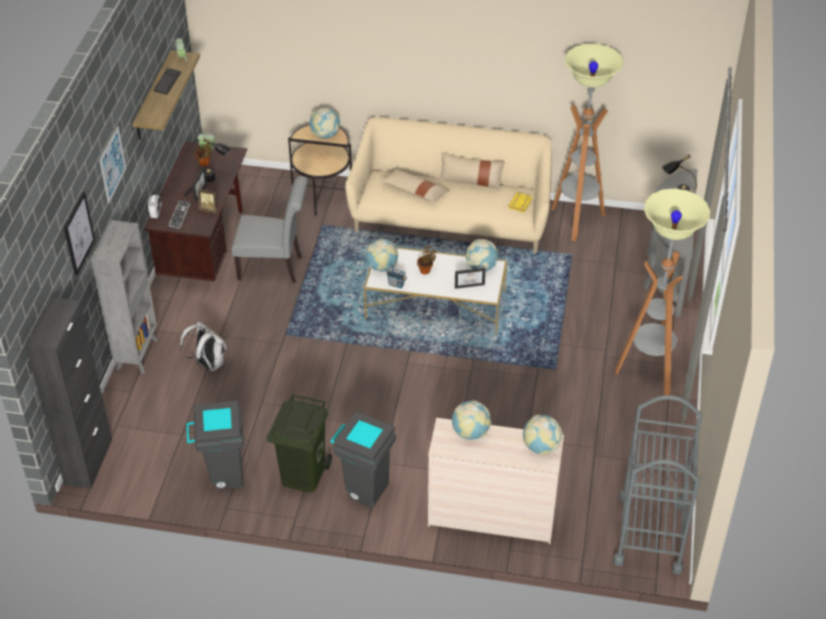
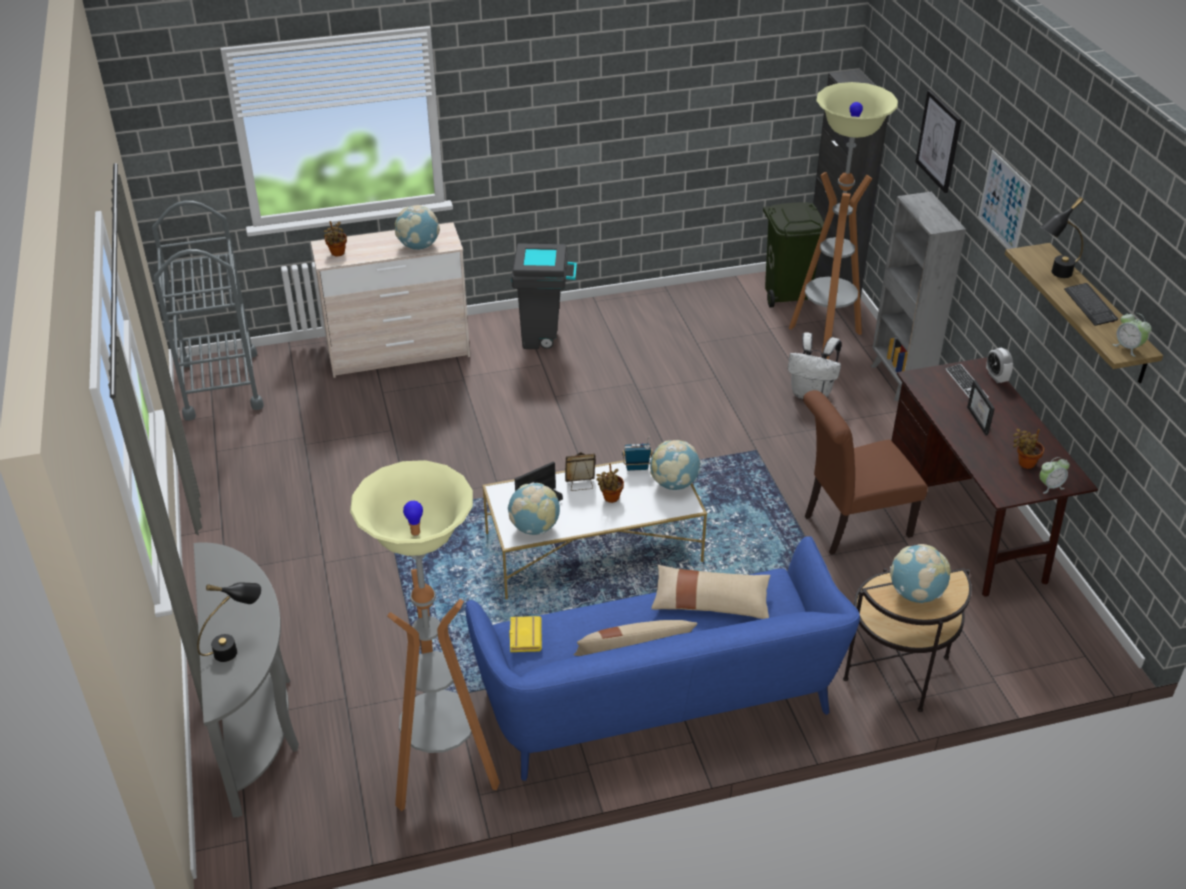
camera: 155 degrees right, 5 degrees down
(209, 209) = (938, 403): picture frame -> picture frame (580, 485)
(215, 178) = (984, 447): black table lamp -> black table lamp (1054, 275)
(223, 476) = (693, 310): grey trash can -> none
(274, 268) = (850, 527): grey chair -> brown chair
(302, 474) = (617, 332): green trash can -> green trash can (788, 294)
(451, 218) = (660, 700): beige sofa -> blue sofa
(541, 447) = (337, 254): globe -> potted plant
(649, 373) = (255, 550): floor lamp -> floor lamp (824, 341)

